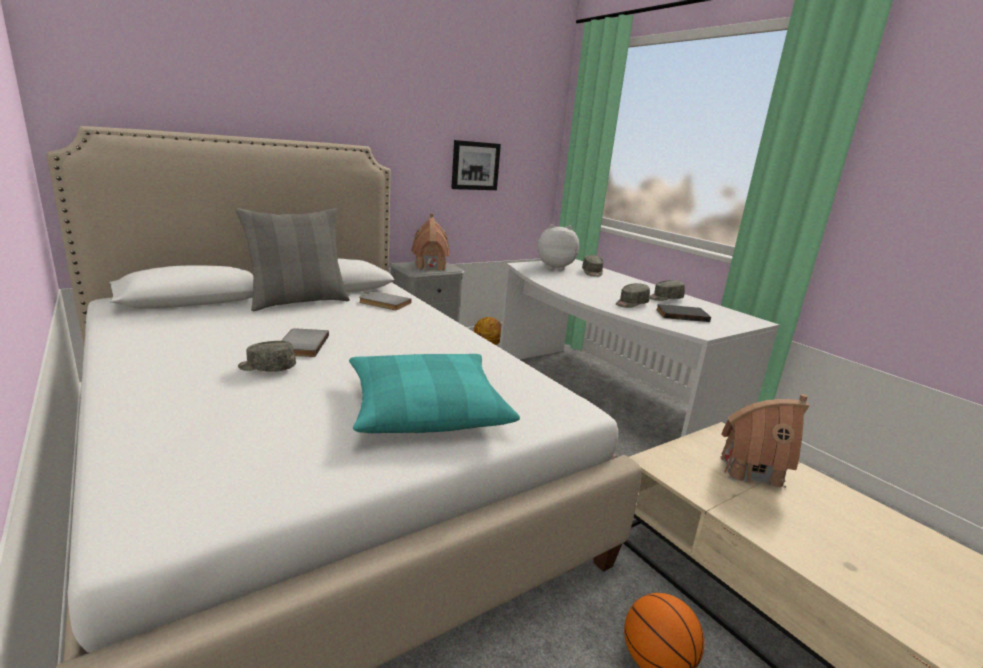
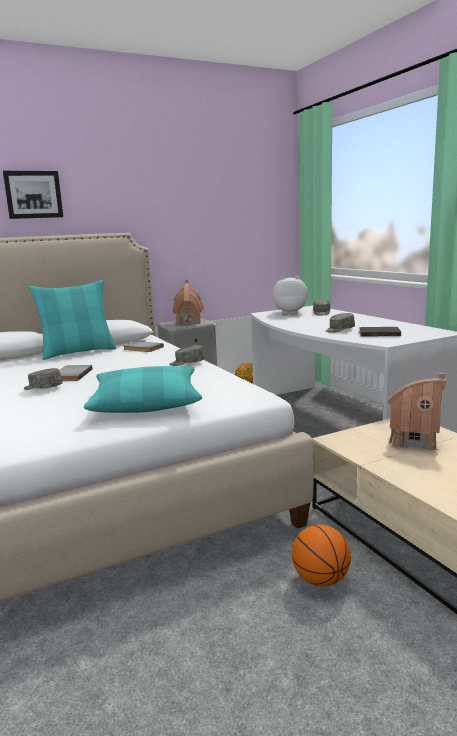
camera: 10 degrees right, 5 degrees down
(298, 301) = (78, 352): grey pillow -> turquoise pillow
(475, 165) = (221, 238): picture -> picture (33, 194)
(664, 298) = (373, 324): grey cap -> grey cap (187, 363)

